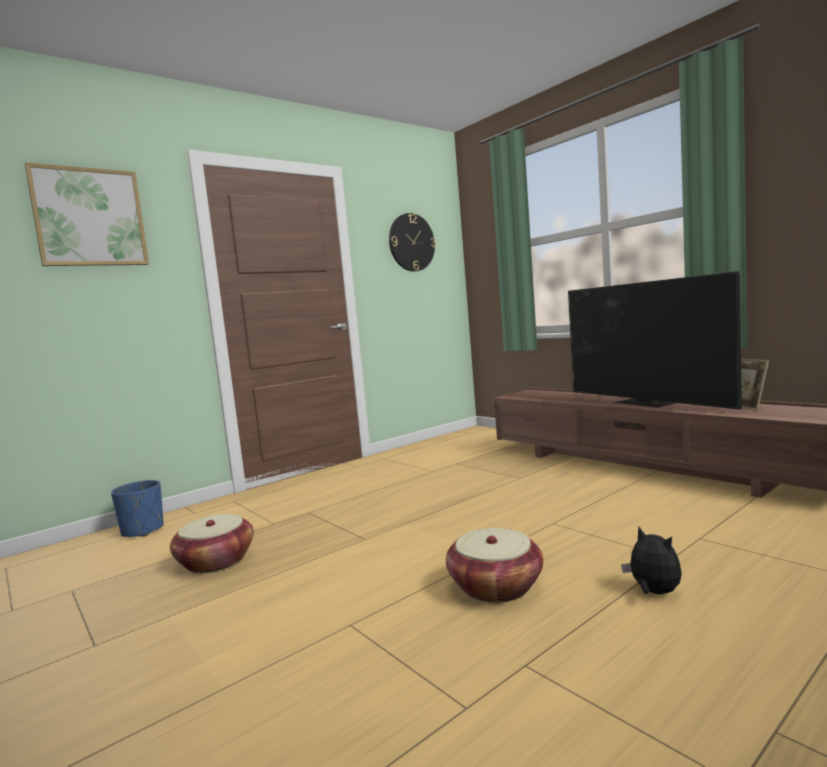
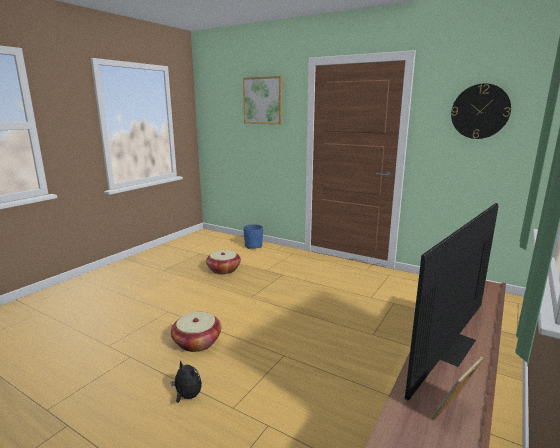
camera: 70 degrees right, 10 degrees up
(653, 592) = (187, 396): plush toy -> plush toy turned 90 degrees counterclockwise

